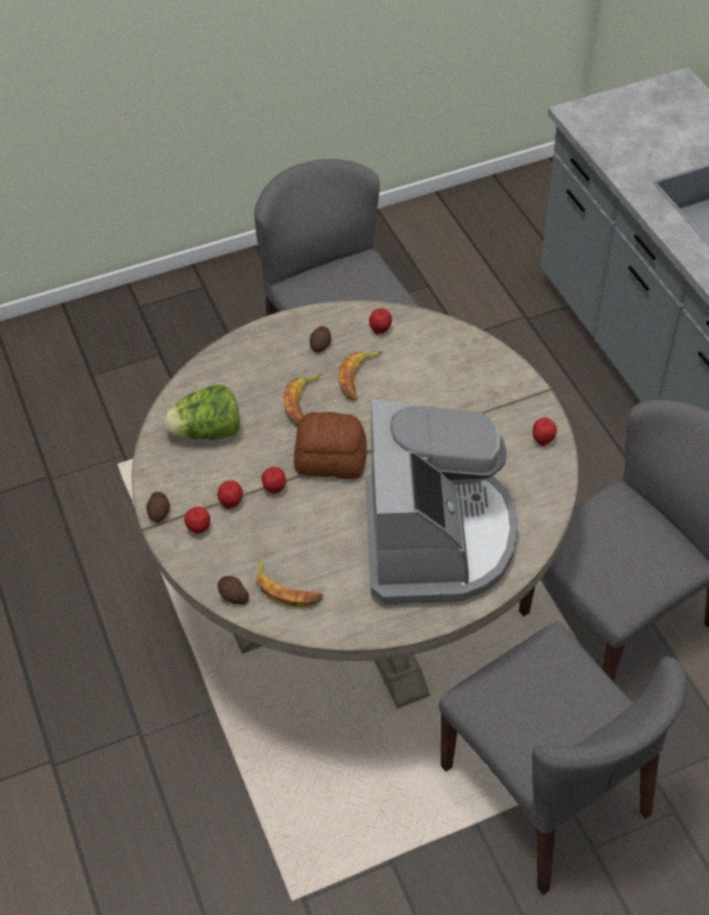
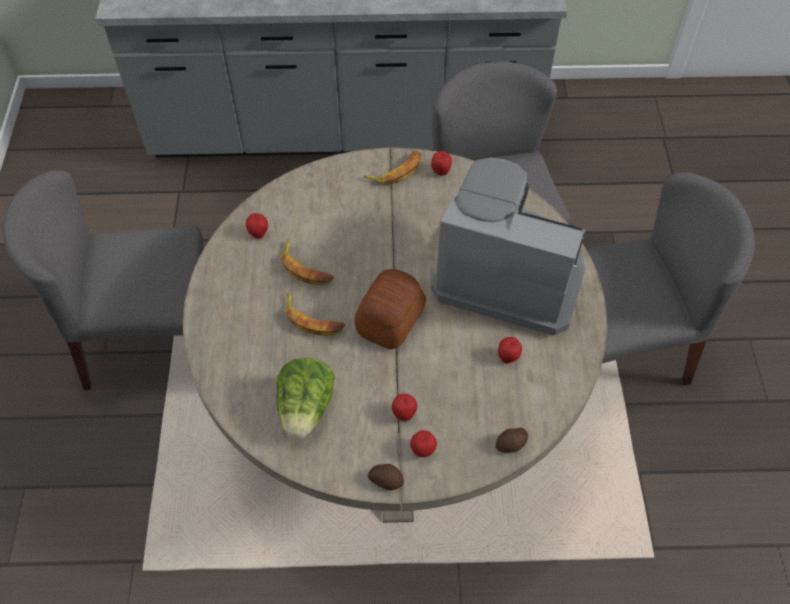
camera: 70 degrees left, 5 degrees up
(274, 489) = (404, 373): apple -> apple (508, 357)
(287, 588) = (519, 398): banana -> banana (396, 171)
(321, 345) = (248, 283): potato -> none

